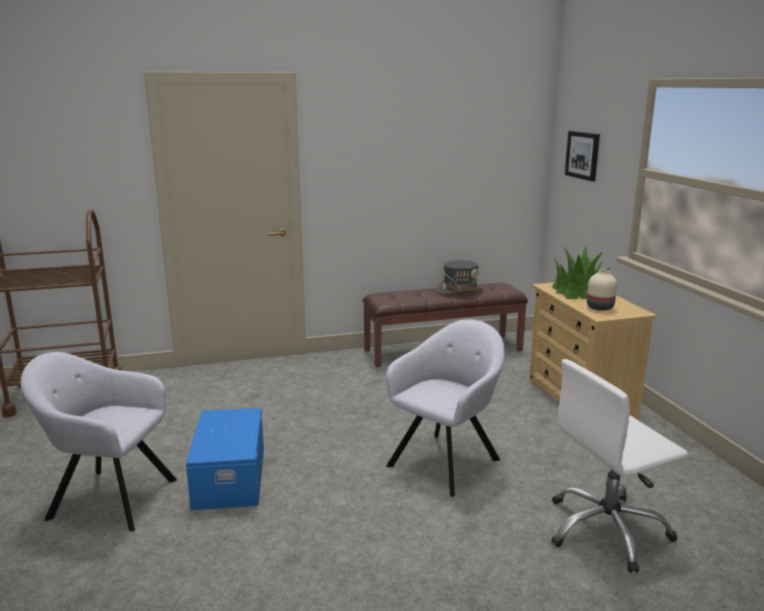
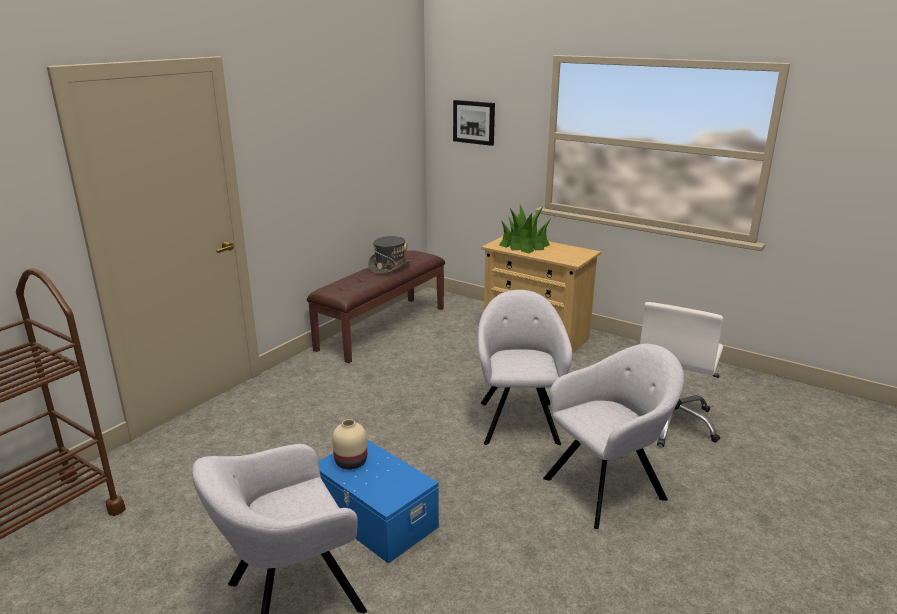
camera: 40 degrees left, 5 degrees up
(440, 550) = (608, 487): none -> grey armchair
(599, 308) = (560, 255): beige vase -> beige vase (351, 462)

